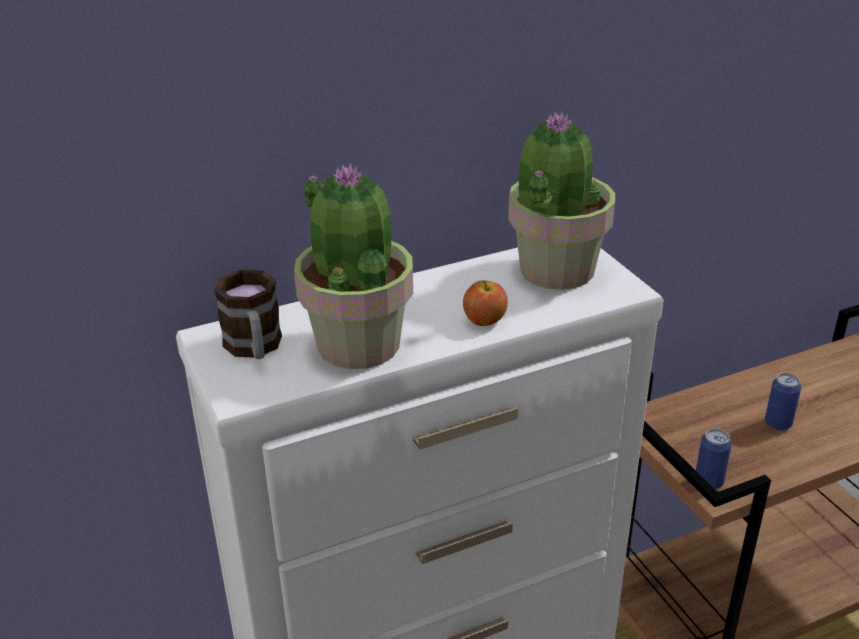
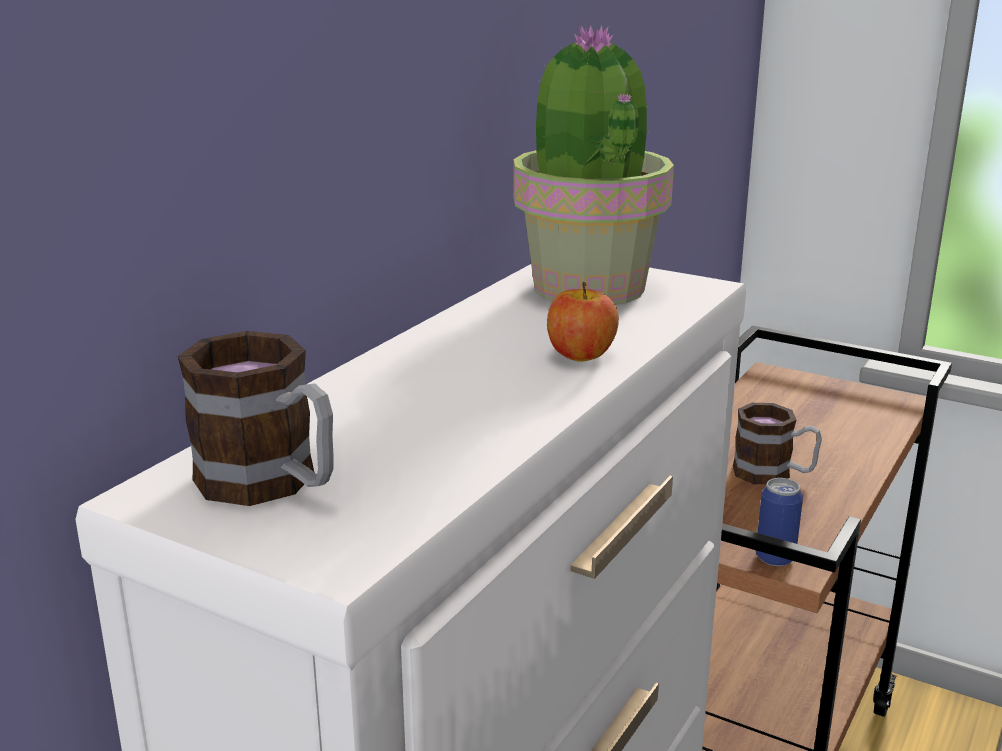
camera: 35 degrees left, 10 degrees down
(358, 344) = (443, 428): potted plant -> none
(778, 424) = (773, 474): can -> mug

